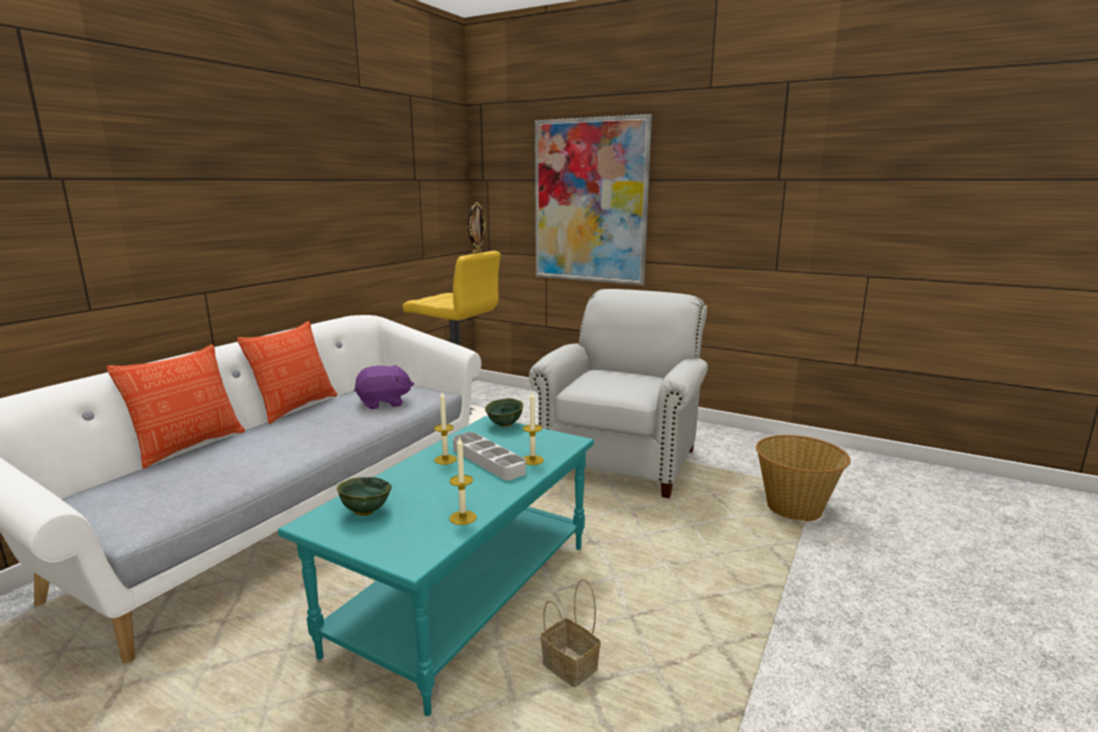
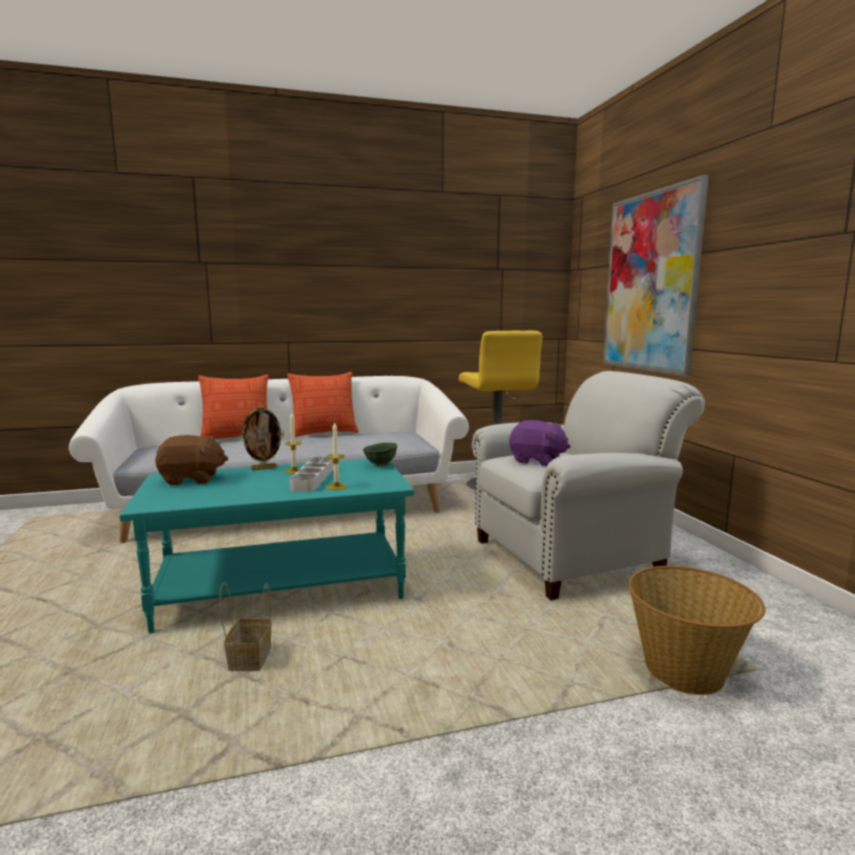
camera: 45 degrees right, 5 degrees down
(365, 511) = (192, 479): green bowl -> brown plush toy
(384, 403) = (371, 442): purple plush toy -> purple plush toy (537, 461)
(463, 517) = (216, 498): candle -> none
(477, 252) = (510, 330): picture frame -> picture frame (264, 468)

